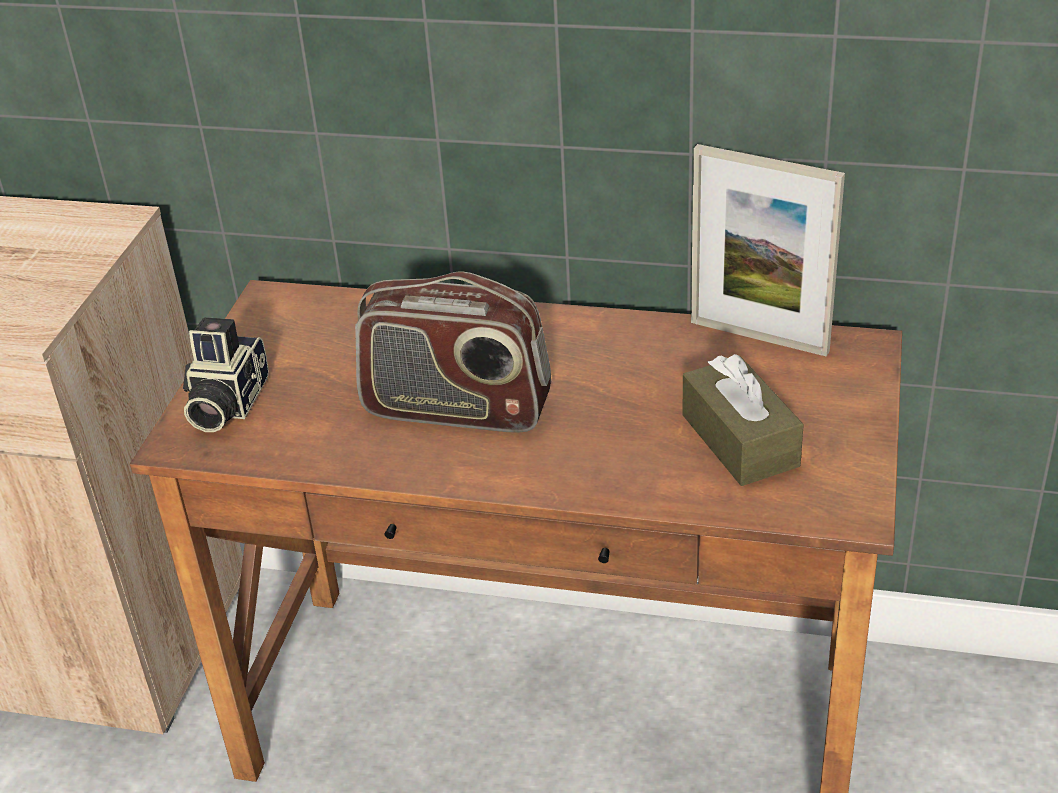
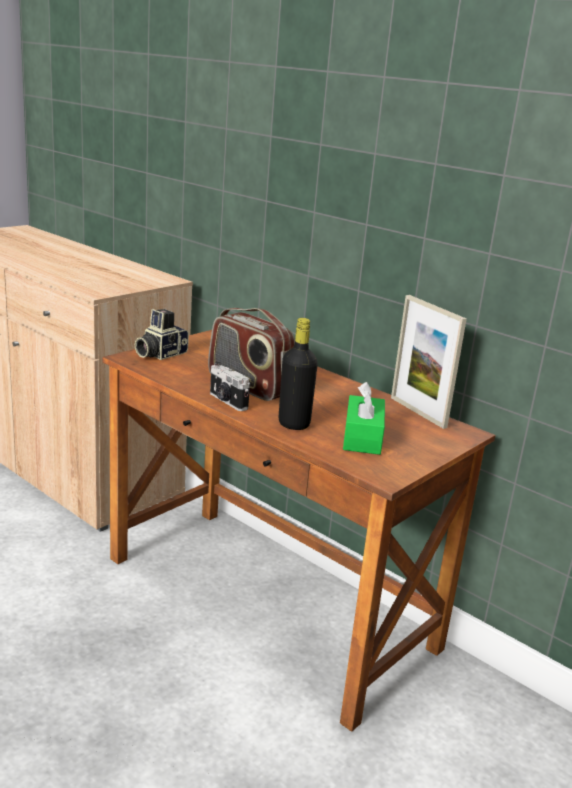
camera: 25 degrees right, 15 degrees down
(461, 467) = (227, 401): none -> camera
(615, 466) = (294, 424): none -> black bottle
(740, 440) = (362, 437): brown tissue box -> green tissue box

